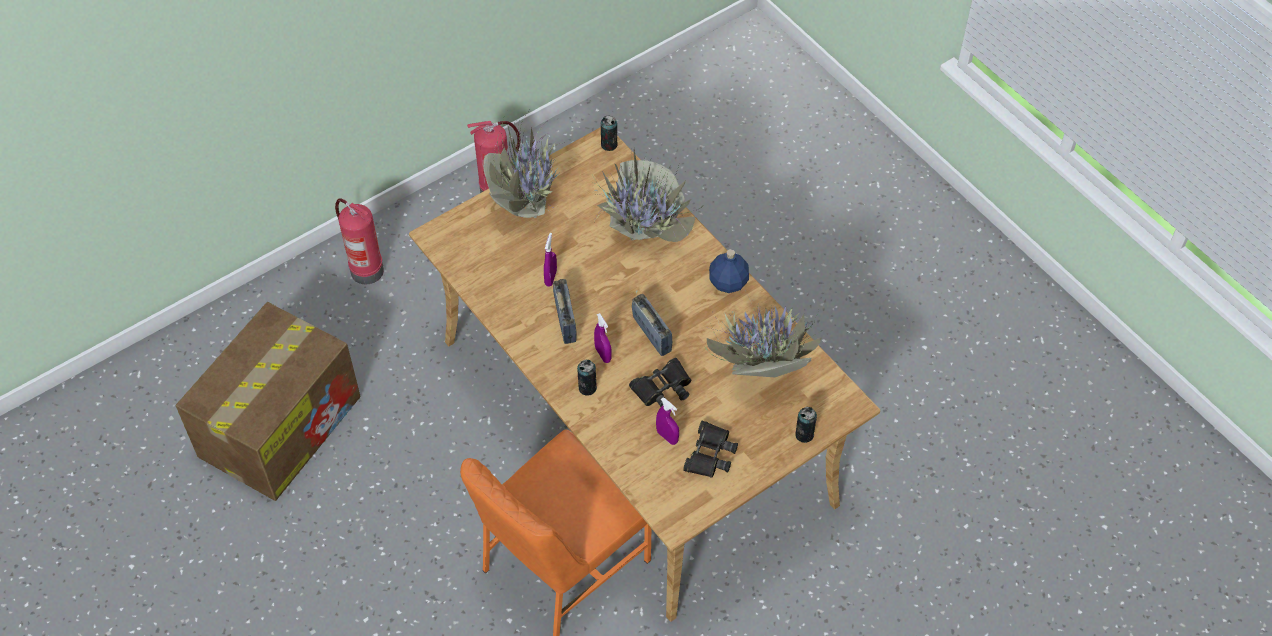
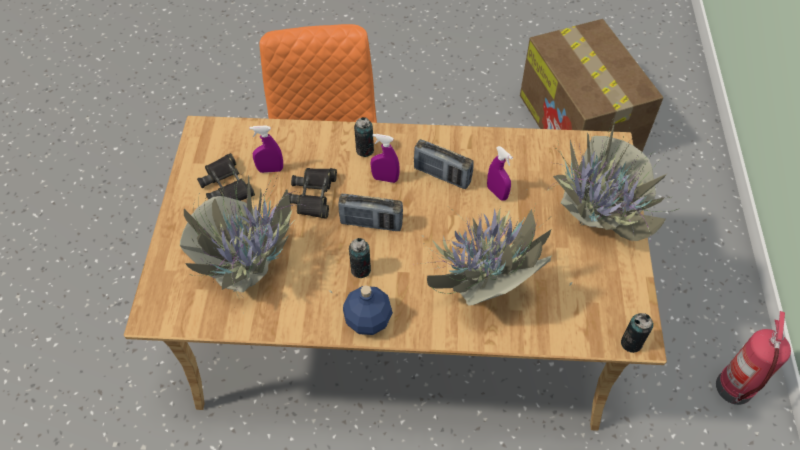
camera: 130 degrees right, 0 degrees up
(365, 270) = (696, 241): fire extinguisher -> none
(804, 435) = (169, 259): can -> can (361, 270)

